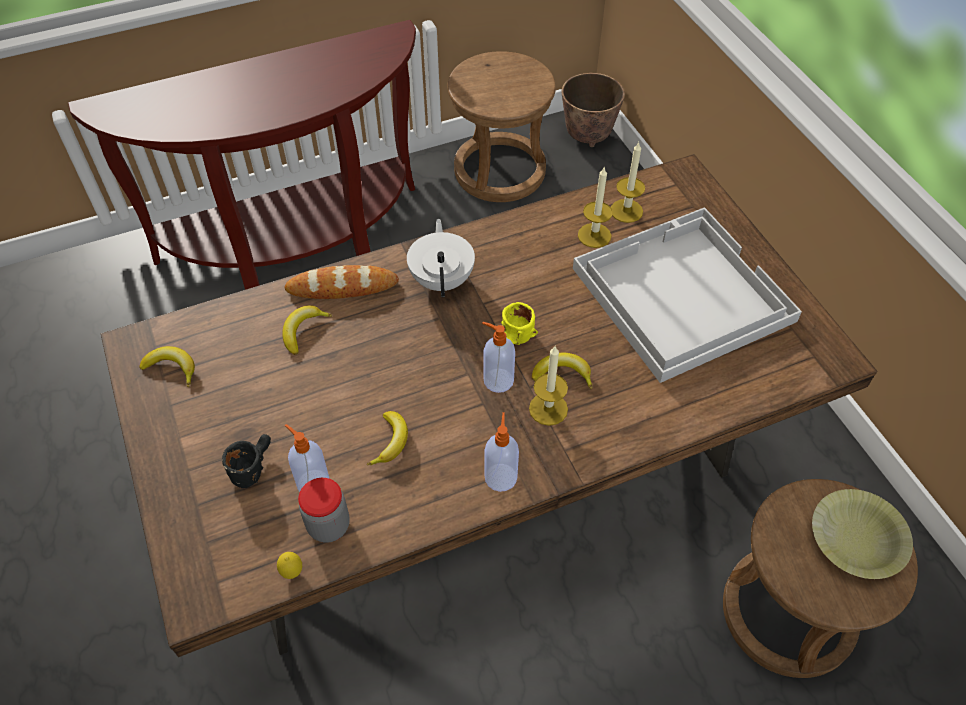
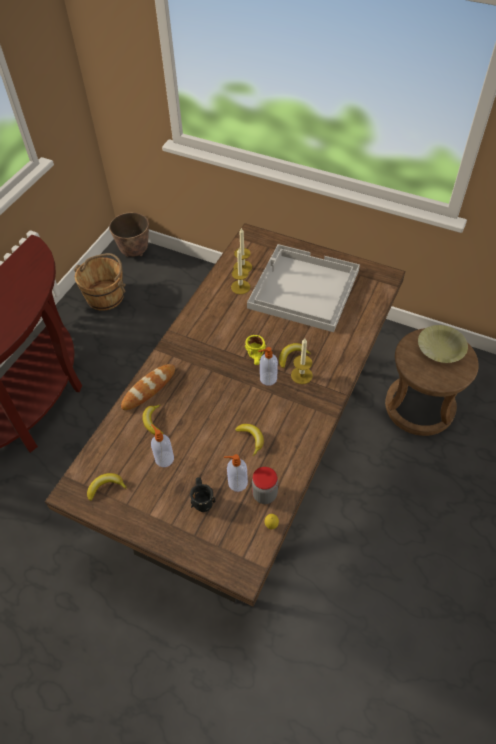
camera: 40 degrees left, 0 degrees up
(442, 279) = (194, 352): white teapot -> none
(500, 171) = (105, 296): brown stool -> brown bucket
(501, 476) = (312, 417): soap dispenser -> soap dispenser (164, 458)

